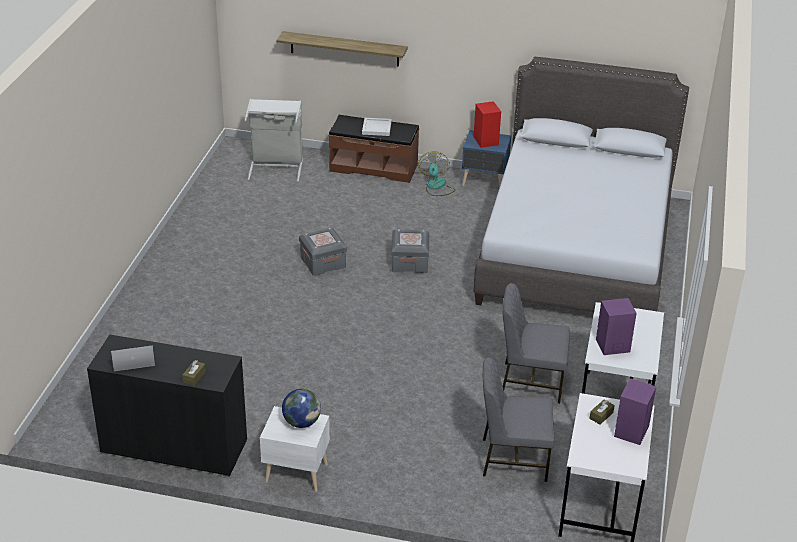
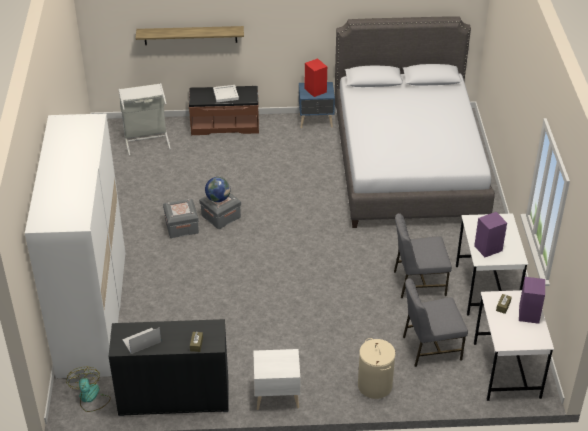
camera: 15 degrees left, 5 degrees up
(126, 336) = (92, 313): none -> white wardrobe
(301, 422) = (280, 359): globe -> globe (218, 199)
(409, 262) = (288, 202): grey storage box -> grey storage box (181, 226)
(422, 487) = (375, 386): none -> beige laundry basket
(436, 187) = (281, 133): fan -> fan (90, 398)

